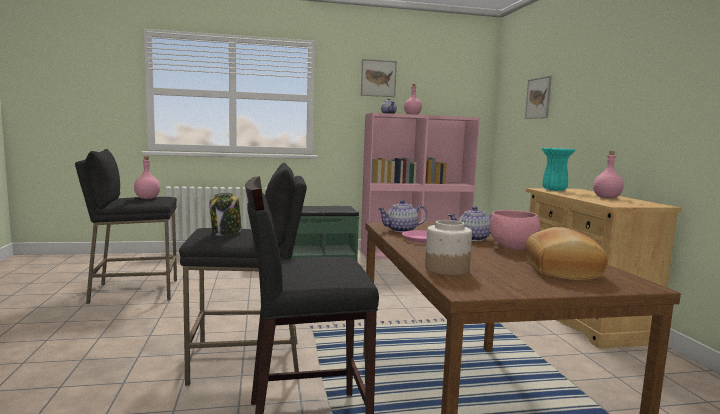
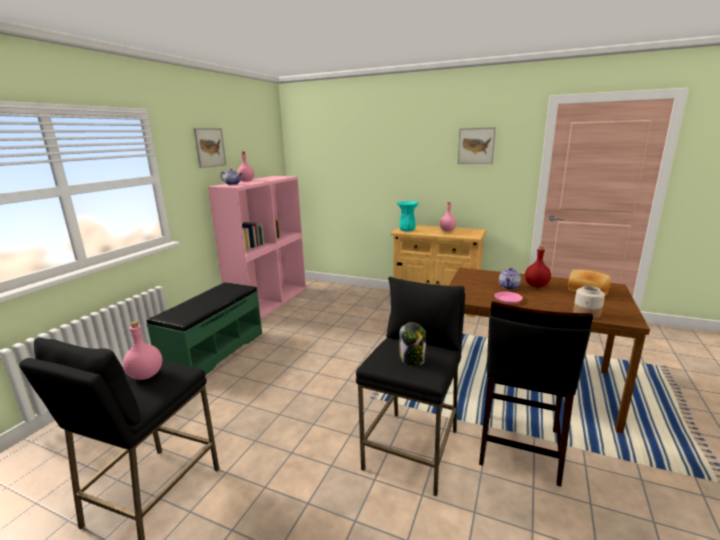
camera: 55 degrees left, 10 degrees up
(401, 230) = (476, 297): teapot -> none
(513, 248) = (536, 285): pink bowl -> red bottle
(538, 98) = (345, 159): picture -> picture (476, 146)

